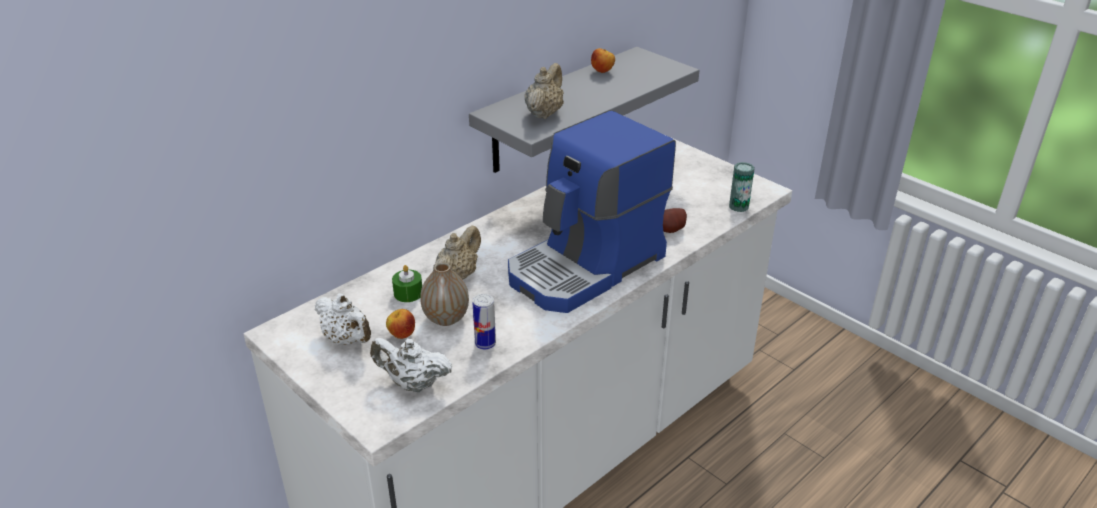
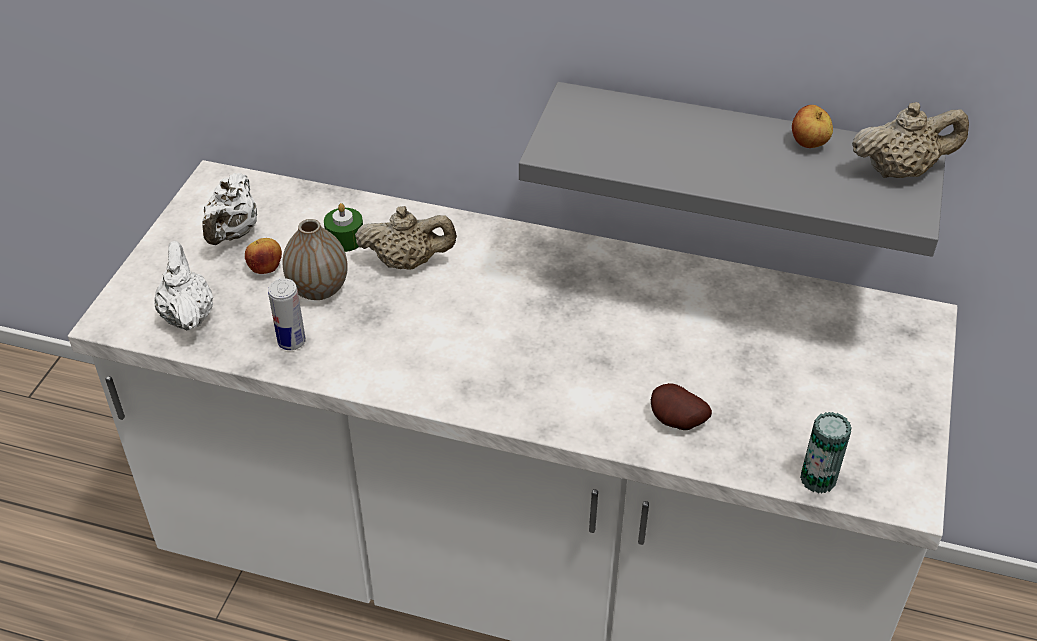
camera: 60 degrees right, 10 degrees up
(544, 113) = (617, 141): beige teapot -> beige teapot (900, 171)
(587, 267) = (513, 368): coffee machine -> none

